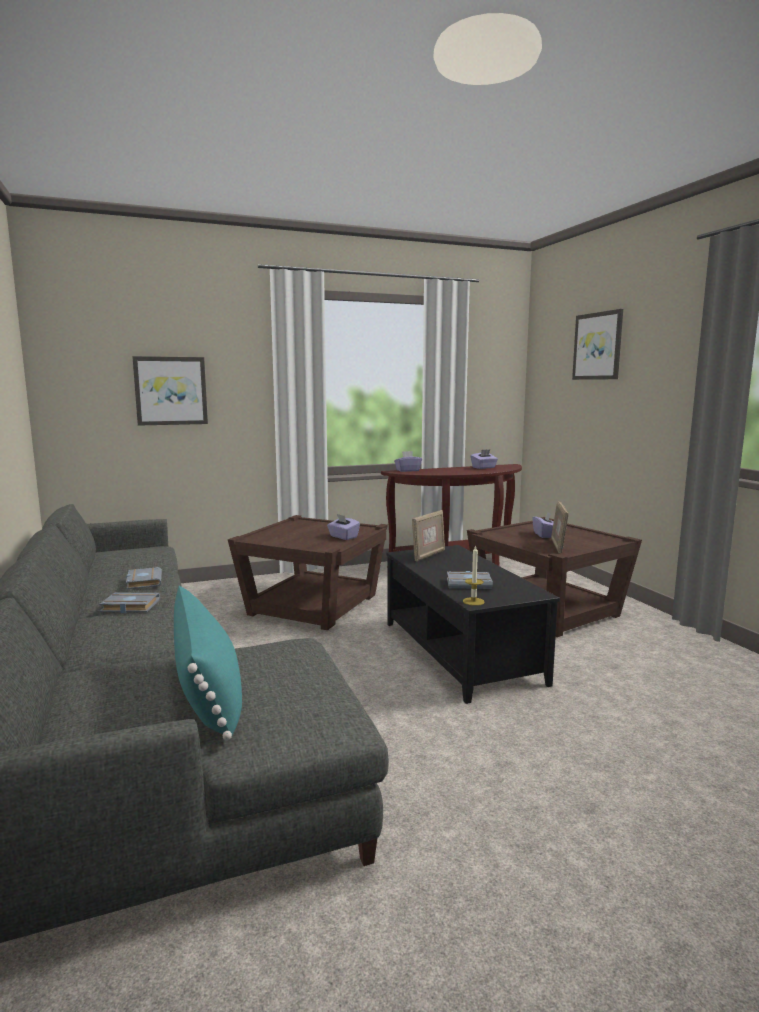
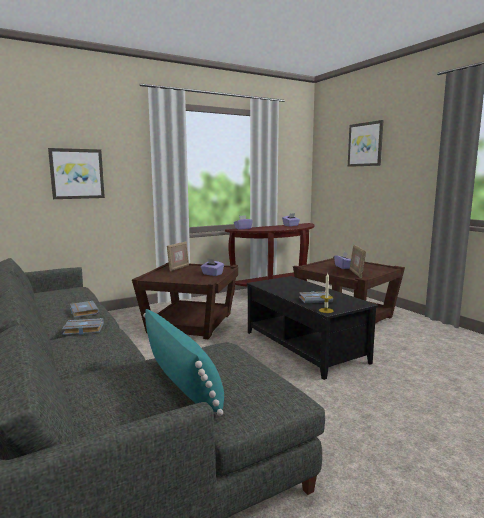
camera: 10 degrees left, 0 degrees up
(428, 555) = (276, 283): picture frame -> picture frame (178, 268)

